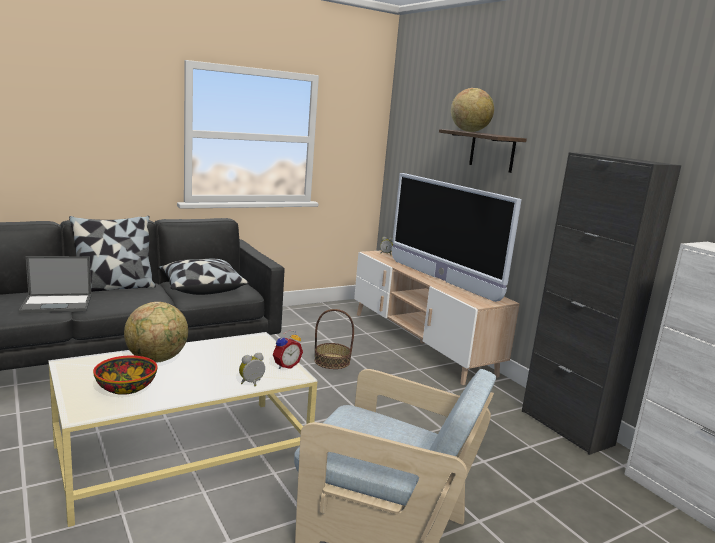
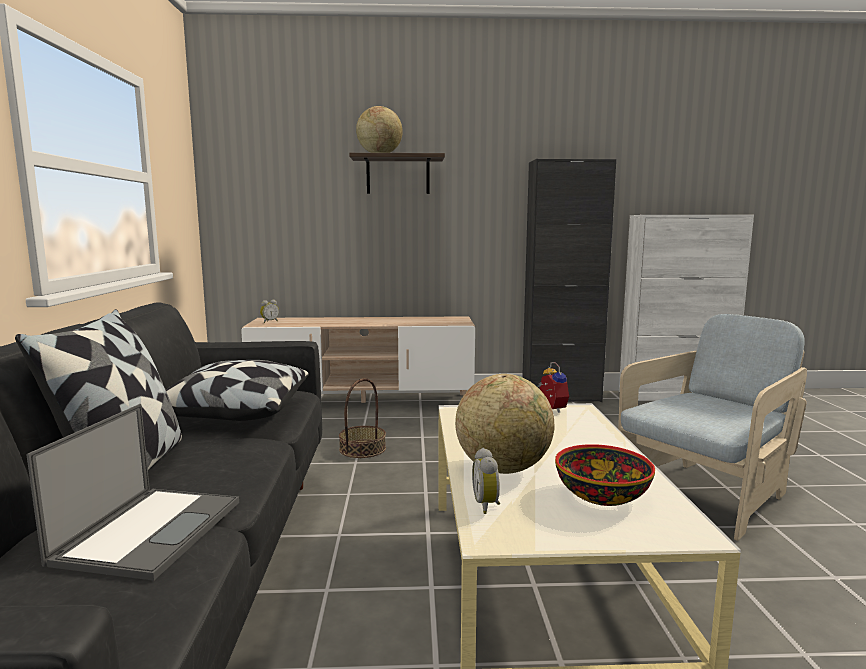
camera: 60 degrees left, 5 degrees down
(252, 383) = (598, 428): alarm clock -> alarm clock (487, 505)
(441, 280) = (383, 321): television -> none

